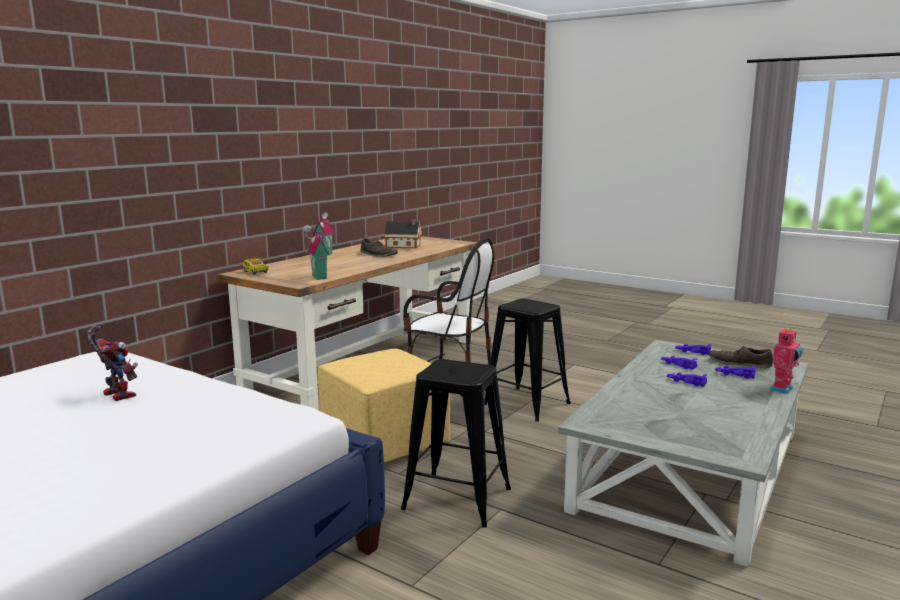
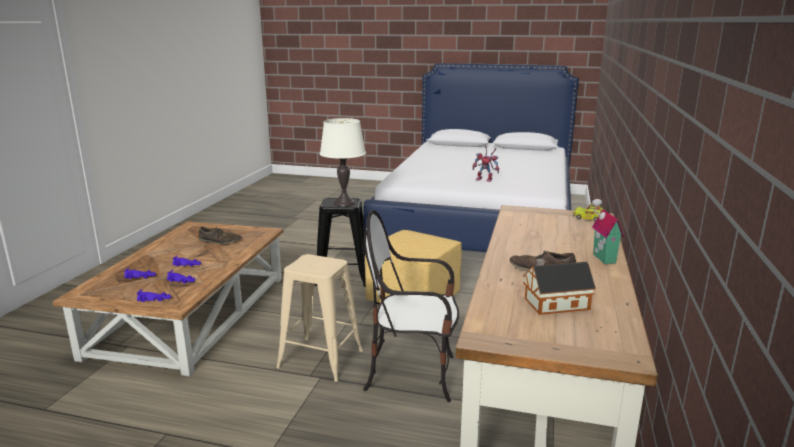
camera: 160 degrees right, 5 degrees up
(317, 277) = (517, 218): toy house -> none
(452, 367) = (344, 203): none -> white table lamp
(526, 404) = (320, 359): black stool -> beige stool
(691, 472) = (191, 314): grey coffee table -> brown coffee table
(739, 363) = (122, 290): brown shoe -> brown shoe (220, 241)
(783, 389) = (117, 268): toy robot -> none

